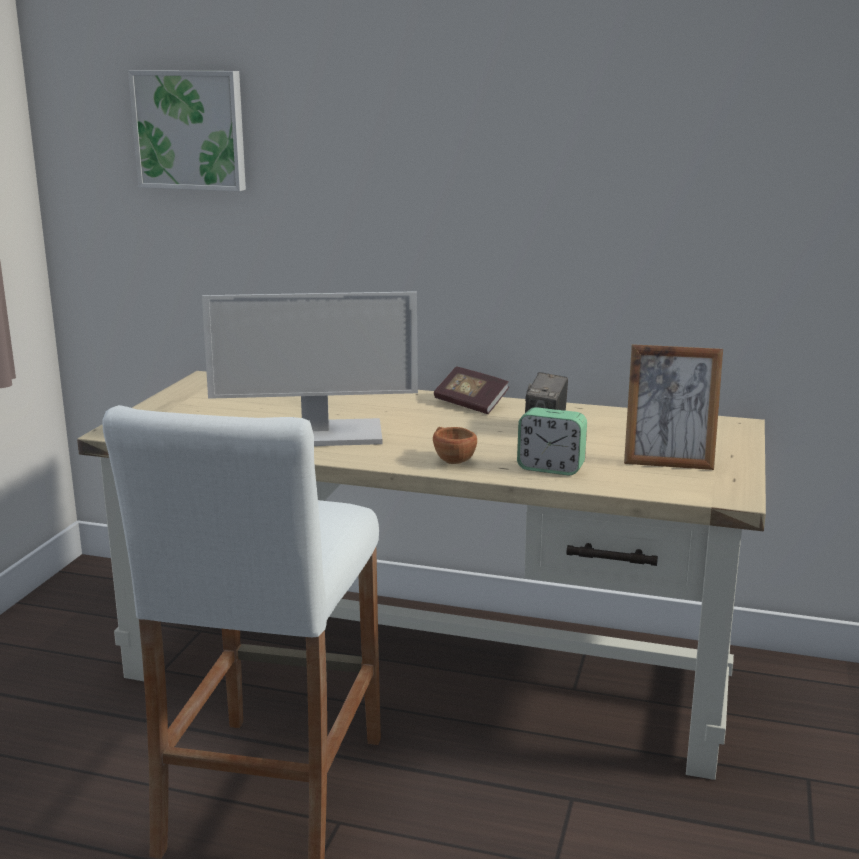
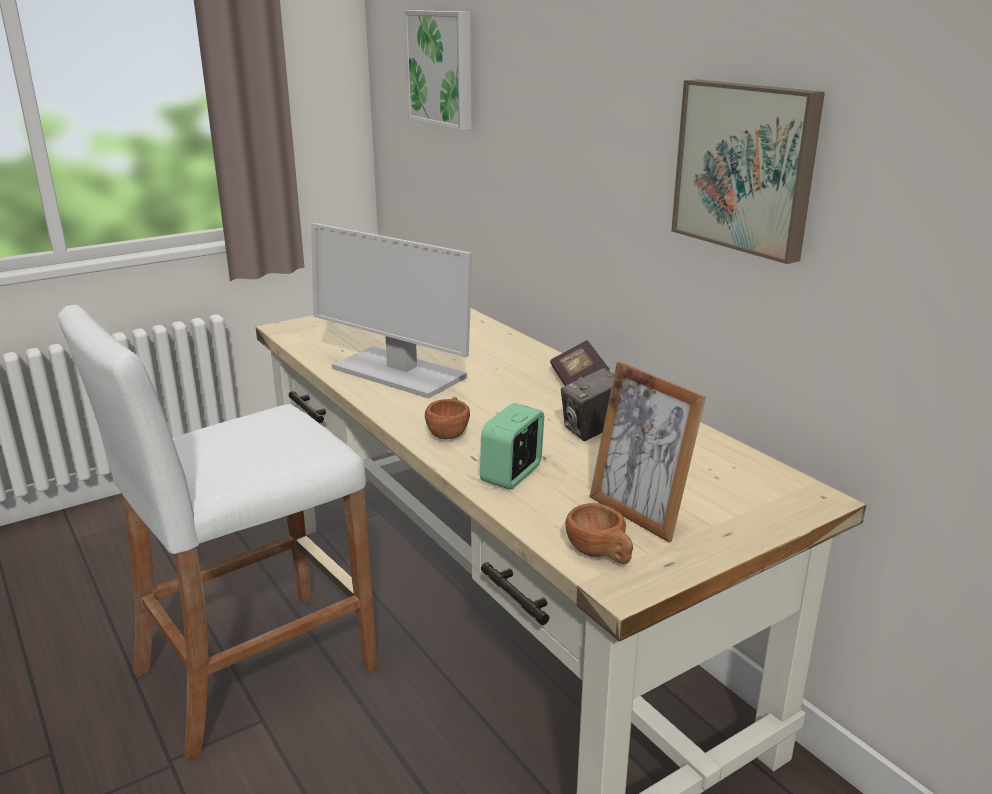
camera: 40 degrees right, 5 degrees up
(551, 468) = (512, 474): alarm clock -> alarm clock turned 60 degrees clockwise
(619, 187) = (747, 167): none -> picture
(692, 488) = (600, 554): none -> brown cup

